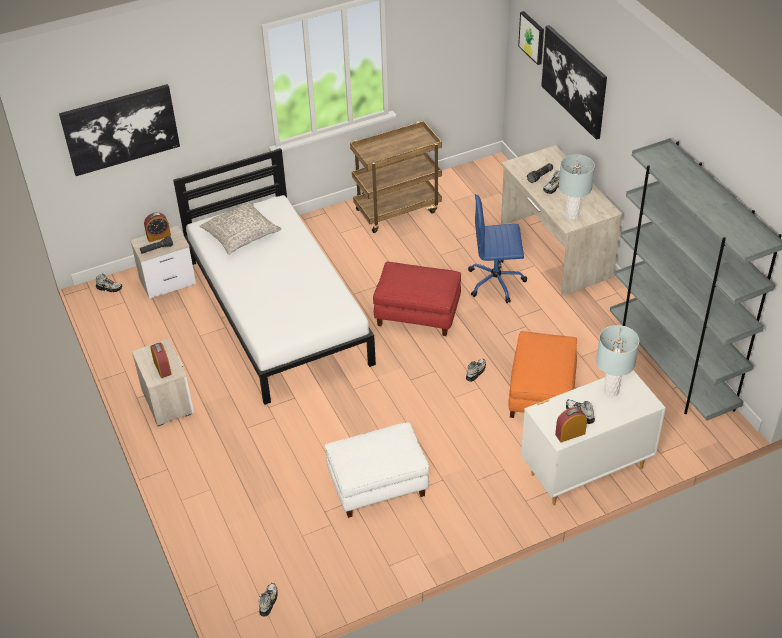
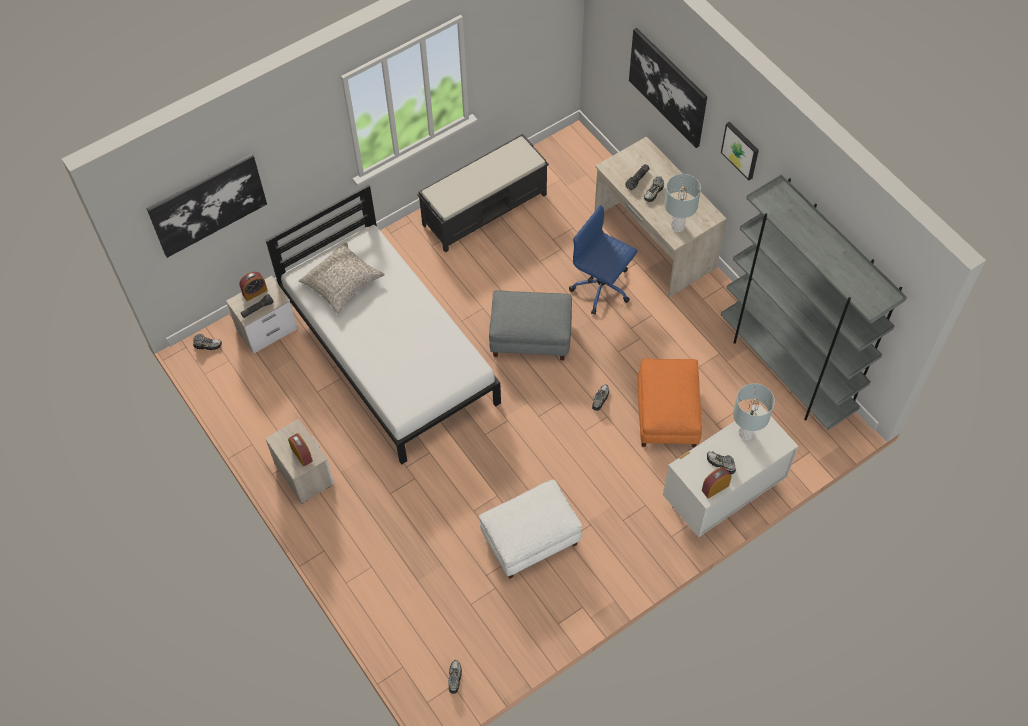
camera: 10 degrees left, 15 degrees up
(397, 210) = (485, 209): brown cart -> black bench
(417, 314) = (530, 337): red ottoman -> grey ottoman
(496, 282) = (602, 288): blue office chair -> blue office chair turned 45 degrees clockwise
(532, 37) = (616, 31): picture -> picture (741, 150)

